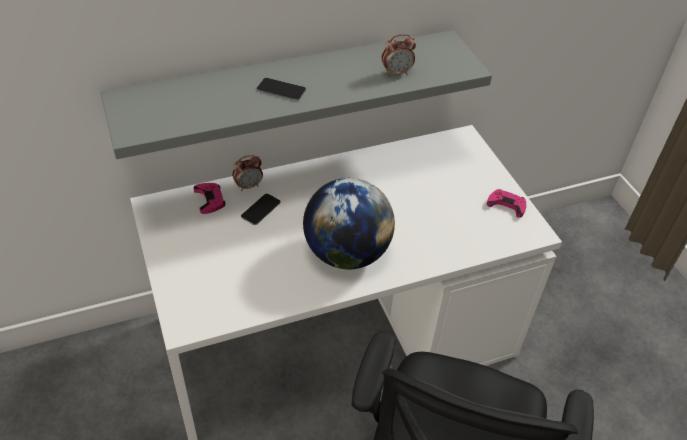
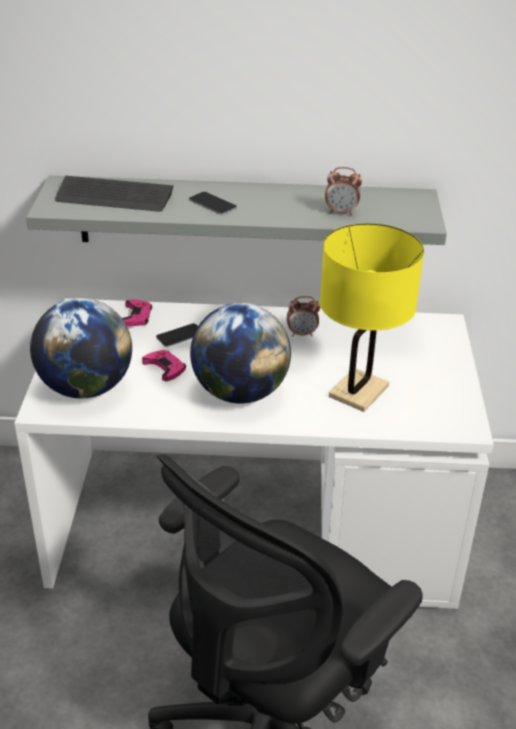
camera: 25 degrees right, 10 degrees down
(184, 102) = (114, 196): none -> keyboard
(210, 290) = (85, 388): none -> globe
(248, 186) = (181, 314): alarm clock -> alarm clock (302, 334)
(438, 223) = (359, 391): none -> yellow table lamp
(506, 205) = (450, 394): pink game controller -> pink game controller (165, 368)

